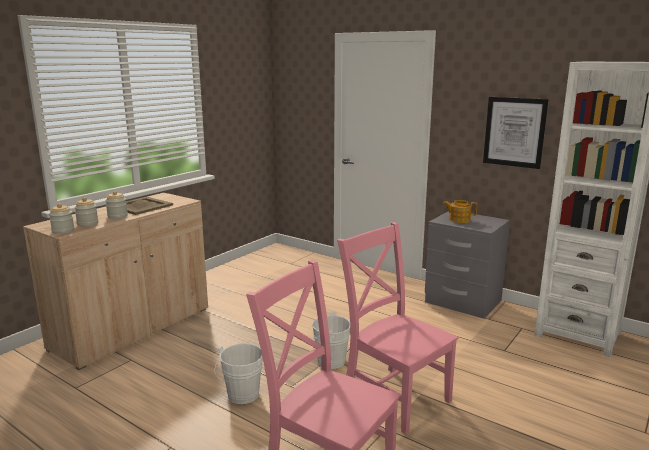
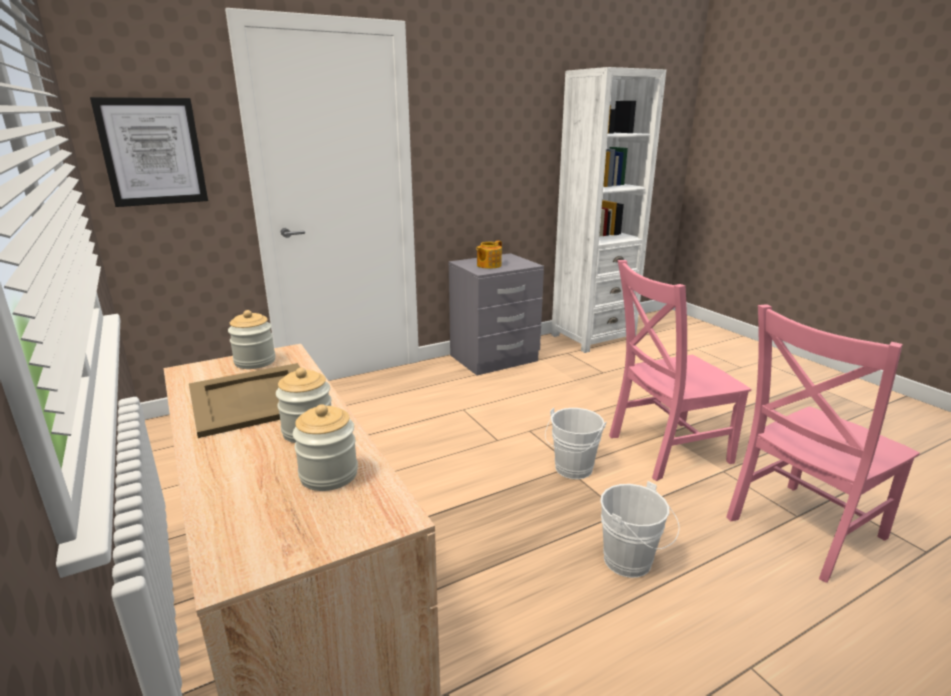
camera: 65 degrees left, 5 degrees up
(63, 231) = (360, 517): jar -> jar (255, 361)
(514, 132) = (506, 153): picture -> picture (152, 152)

